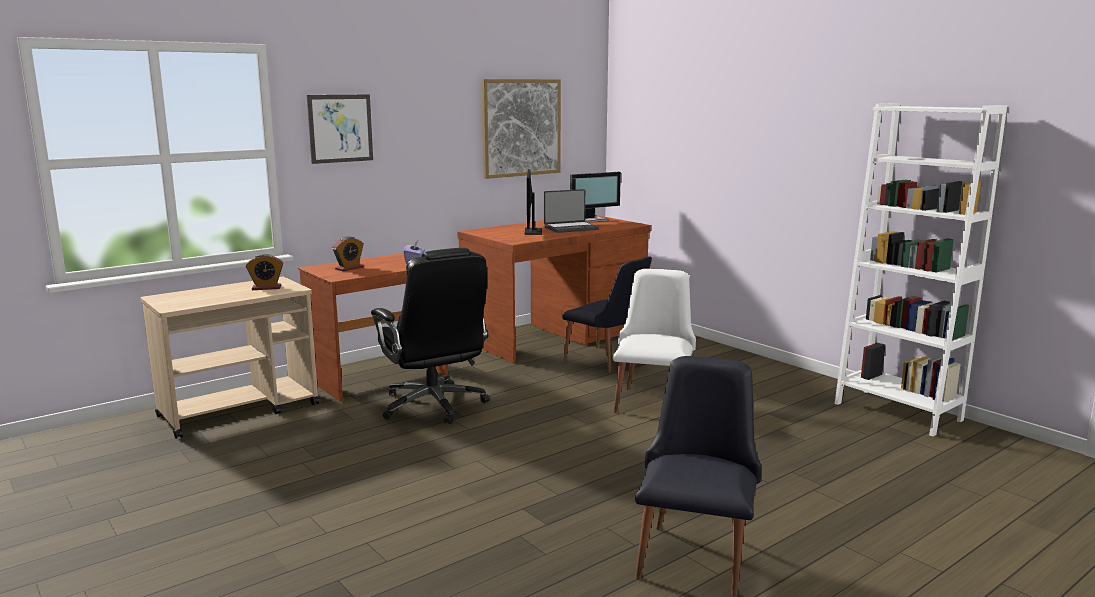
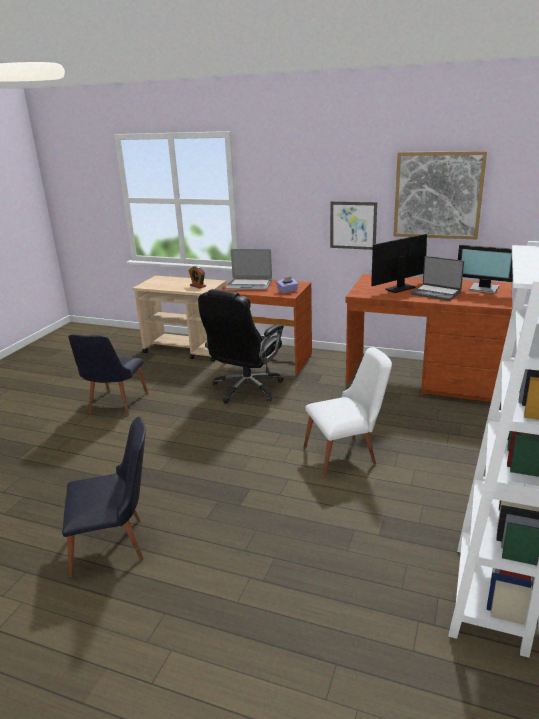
camera: 60 degrees right, 10 degrees up
(340, 128) = (277, 188): picture -> picture (353, 225)
(349, 268) = (249, 285): alarm clock -> laptop
(607, 361) = (400, 413): black chair -> black chair (115, 405)

